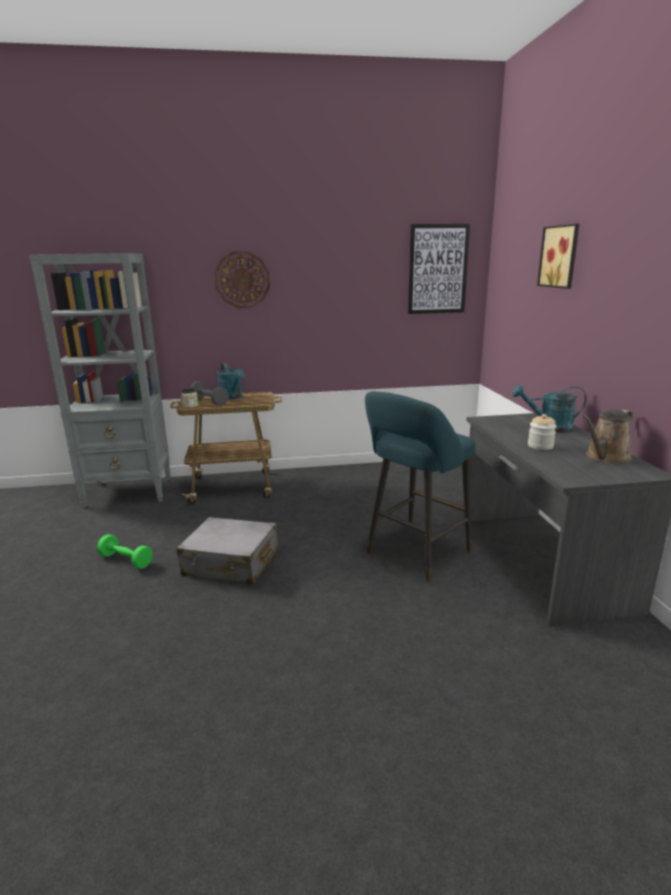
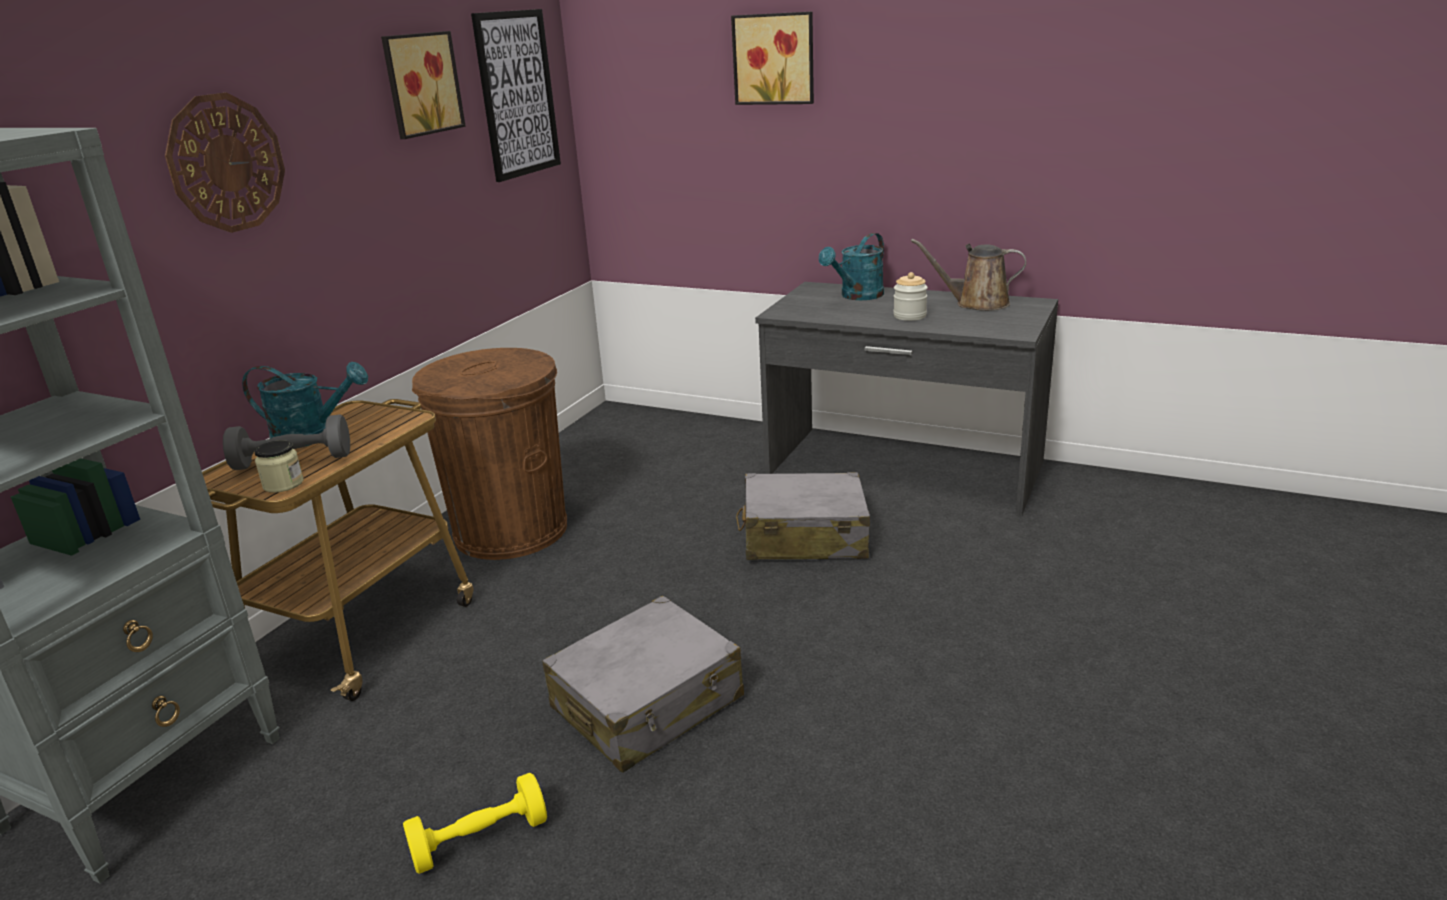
camera: 55 degrees left, 5 degrees up
(126, 560) = (480, 840): green dumbbell -> yellow dumbbell
(330, 483) = (511, 530): none -> brown trash can
(363, 257) = (420, 84): none -> picture
(414, 554) = (803, 537): turquoise stool -> grey suitcase
(605, 457) = (976, 304): brown watering can -> brown watering can turned 105 degrees clockwise

